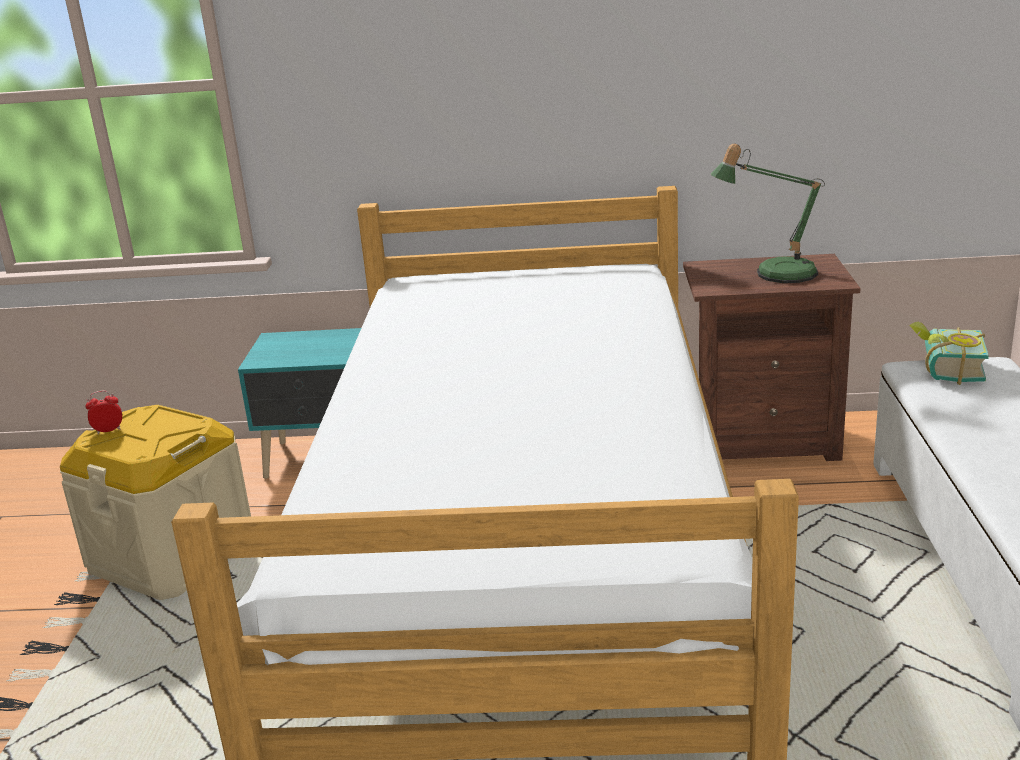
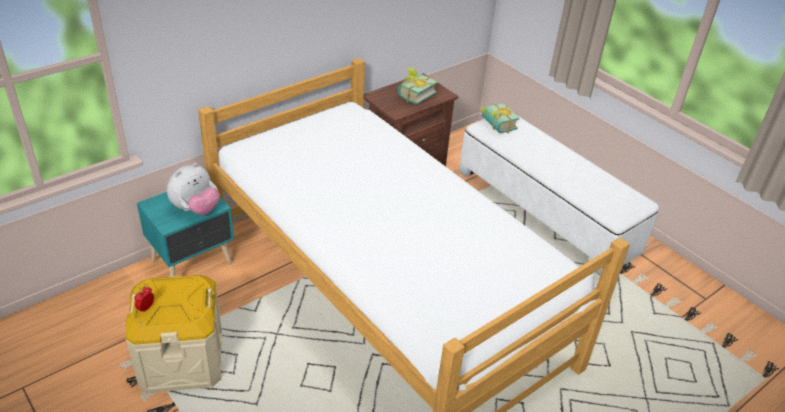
camera: 45 degrees left, 15 degrees up
(312, 354) = (196, 209): none -> plush toy
(775, 274) = (414, 94): table lamp -> book

